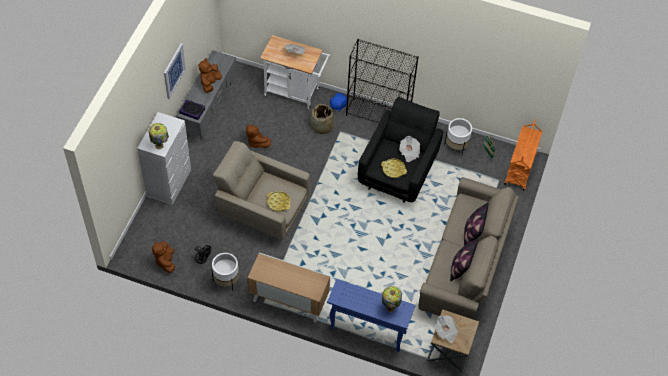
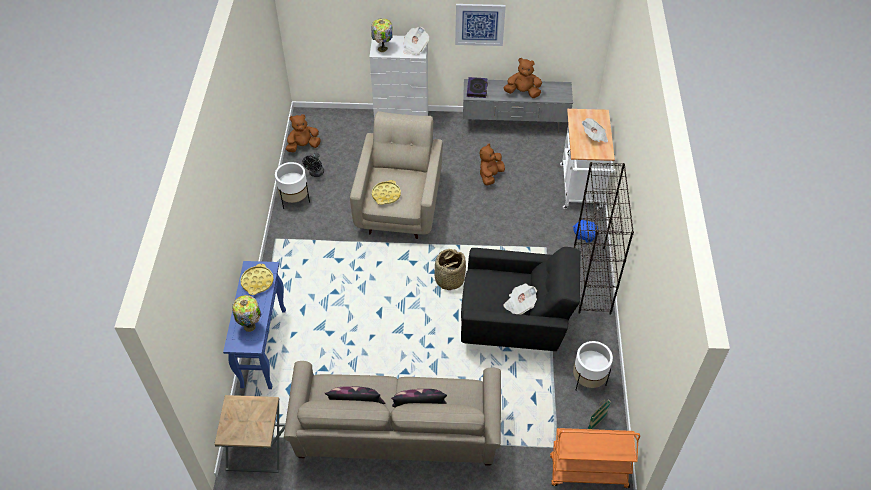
camera: 75 degrees right, 5 degrees down
(288, 301) = (284, 260): cabinet -> none
(322, 126) = (544, 228): basket -> basket (449, 279)
(393, 169) = (484, 294): yellow tray -> yellow tray (257, 281)
(446, 332) = (243, 409): newspaper -> newspaper (414, 47)

